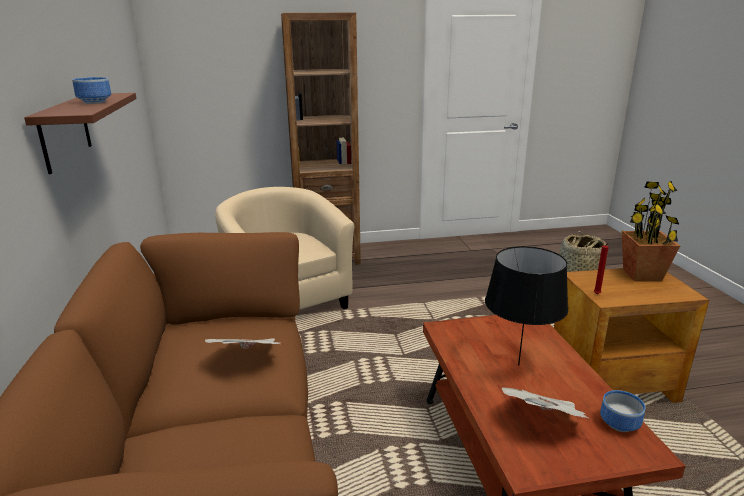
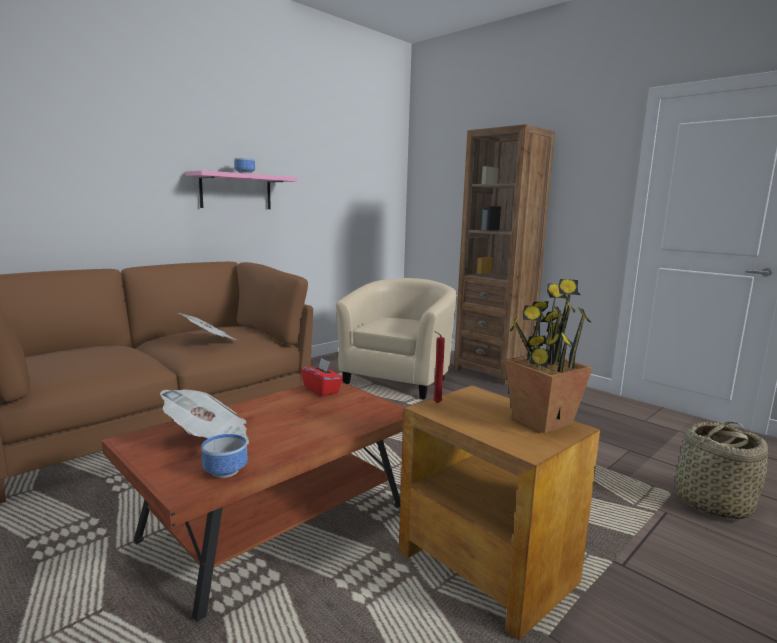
camera: 55 degrees right, 10 degrees down
(65, 131) = (236, 191): brown shelf -> pink shelf
(456, 335) = (322, 390): none -> red tissue box
(518, 365) = (295, 418): black table lamp -> none

